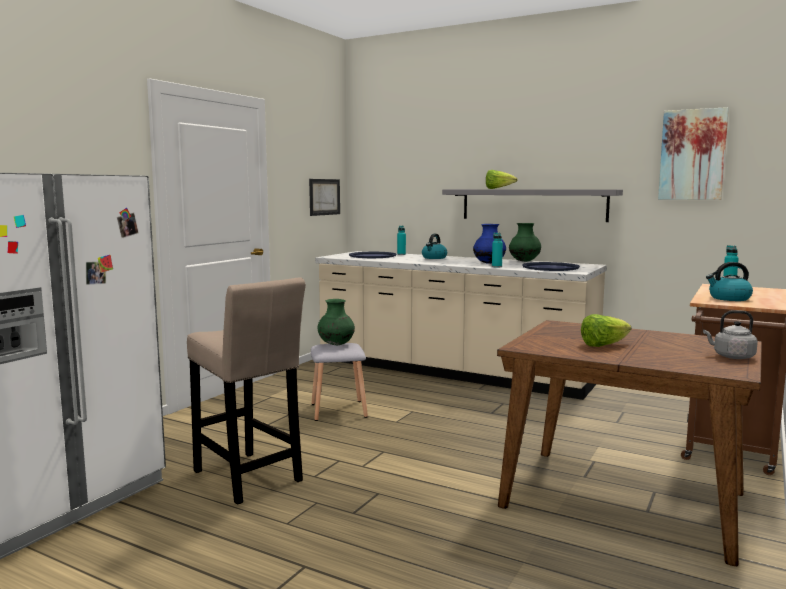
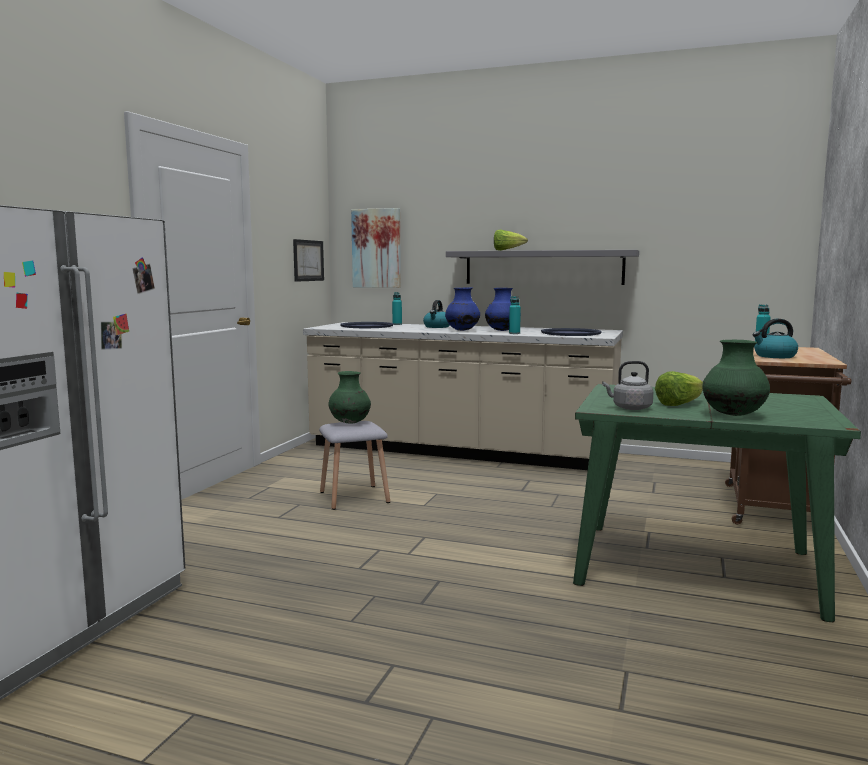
camera: 10 degrees left, 0 degrees up
(249, 479) = (284, 576): beige stool -> none
(452, 262) = (462, 330): none -> blue vase
(524, 261) = (537, 328): green vase -> green vase (733, 415)
(624, 500) = (697, 568): brown dining table -> green dining table
(692, 155) = (710, 214): picture -> picture (376, 248)
(731, 356) = (811, 410): grey kettle -> grey kettle (629, 408)

